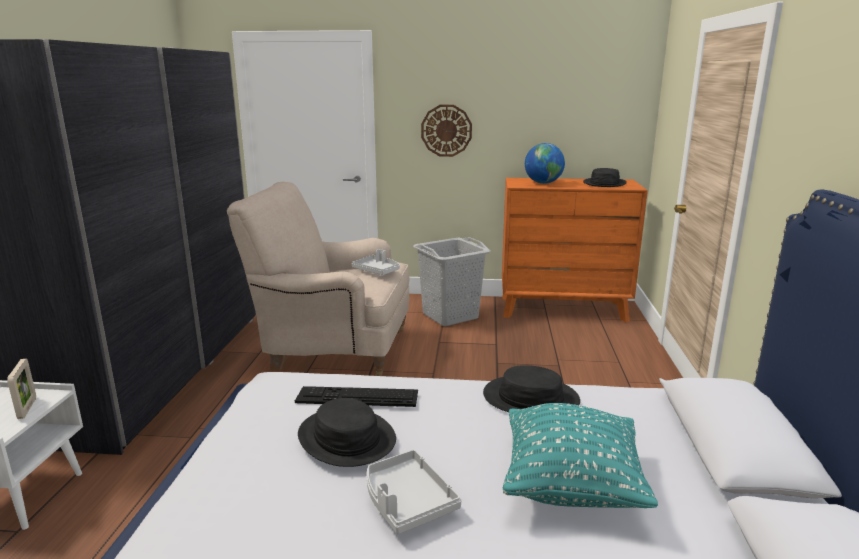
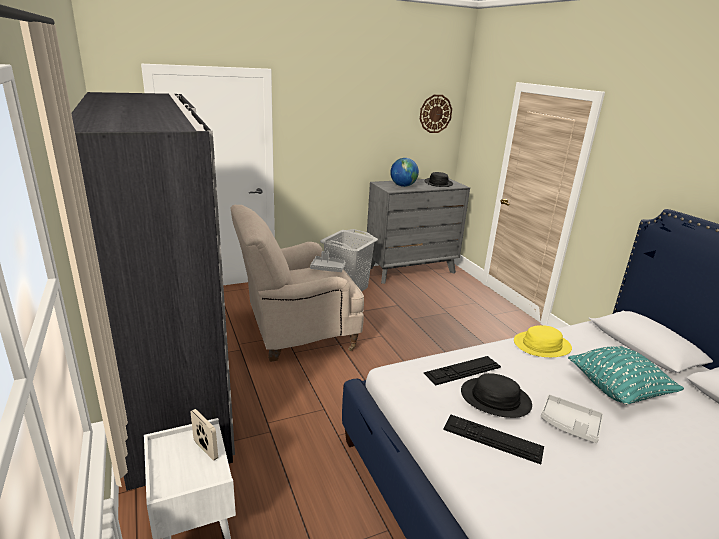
camera: 30 degrees left, 5 degrees up
(271, 480) = (493, 438): none -> keyboard
(446, 130) = (328, 149): wall clock -> wall clock (435, 114)
(530, 398) = (542, 345): black hat -> yellow hat
(563, 309) = (411, 270): orange dresser -> grey dresser

